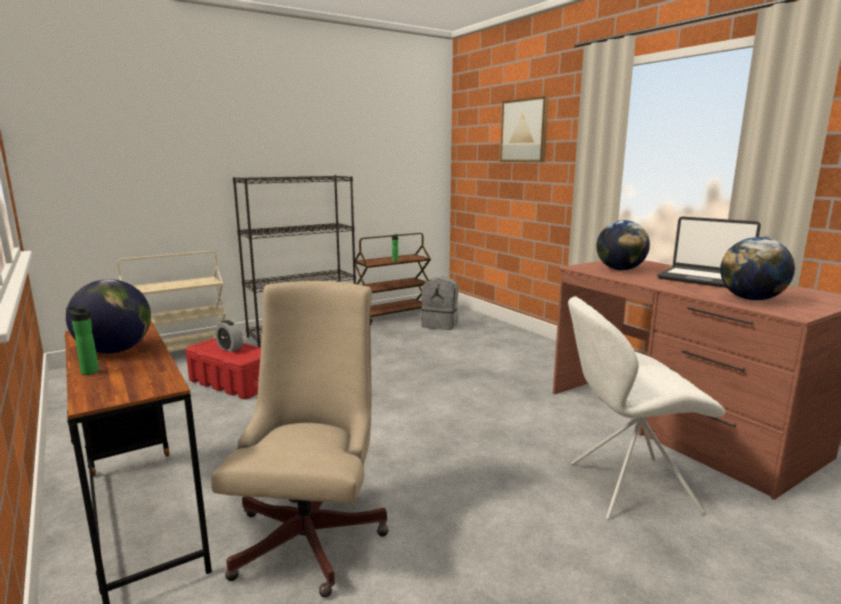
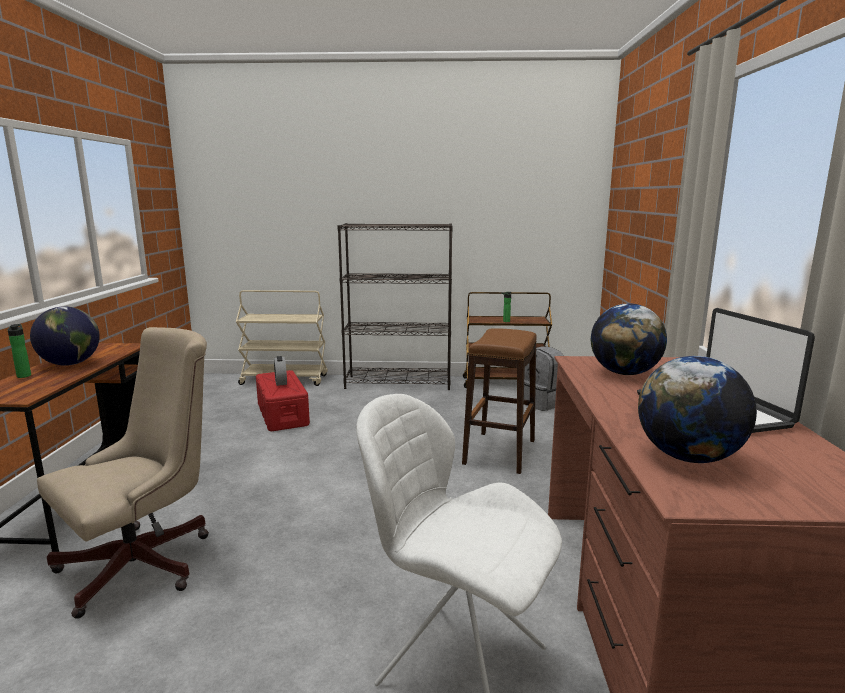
camera: 35 degrees right, 0 degrees up
(462, 363) = (499, 451): none -> brown stool
(524, 130) = (656, 172): picture -> none

